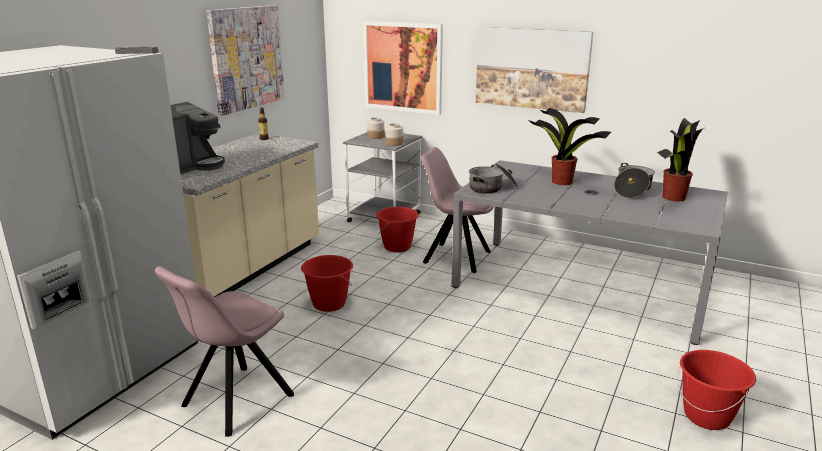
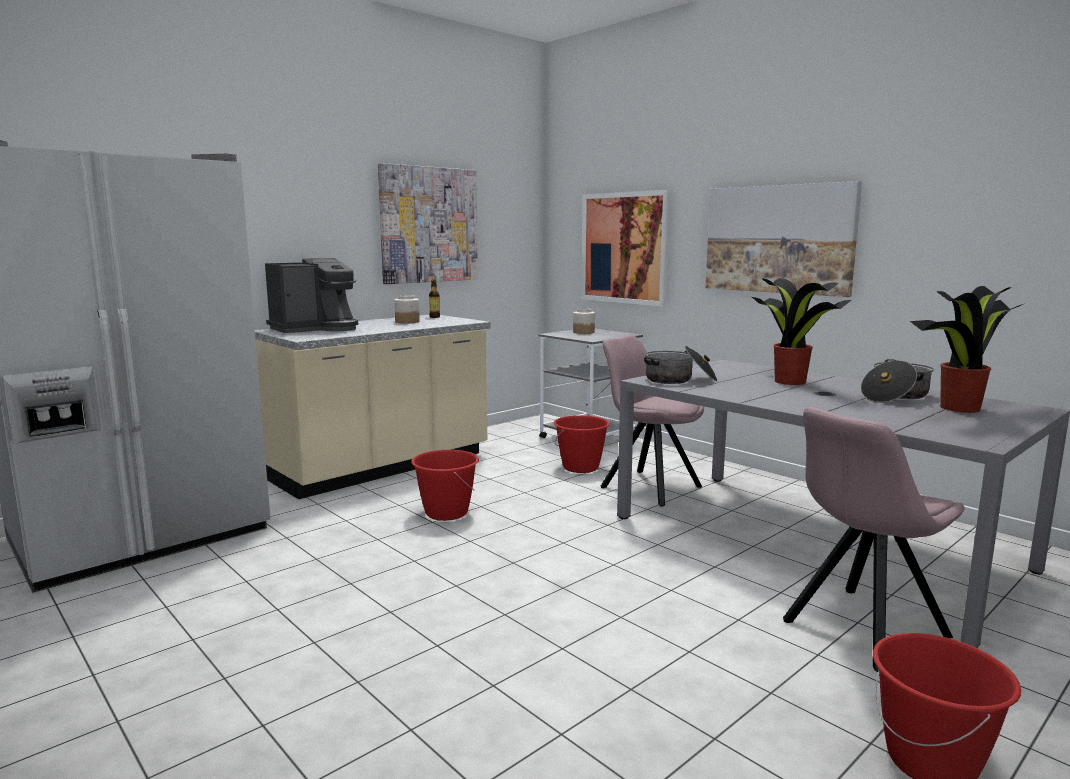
camera: 20 degrees right, 10 degrees down
(236, 400) = (249, 592): pink chair -> pink chair (862, 628)
(394, 143) = (598, 338): jar -> jar (407, 322)

